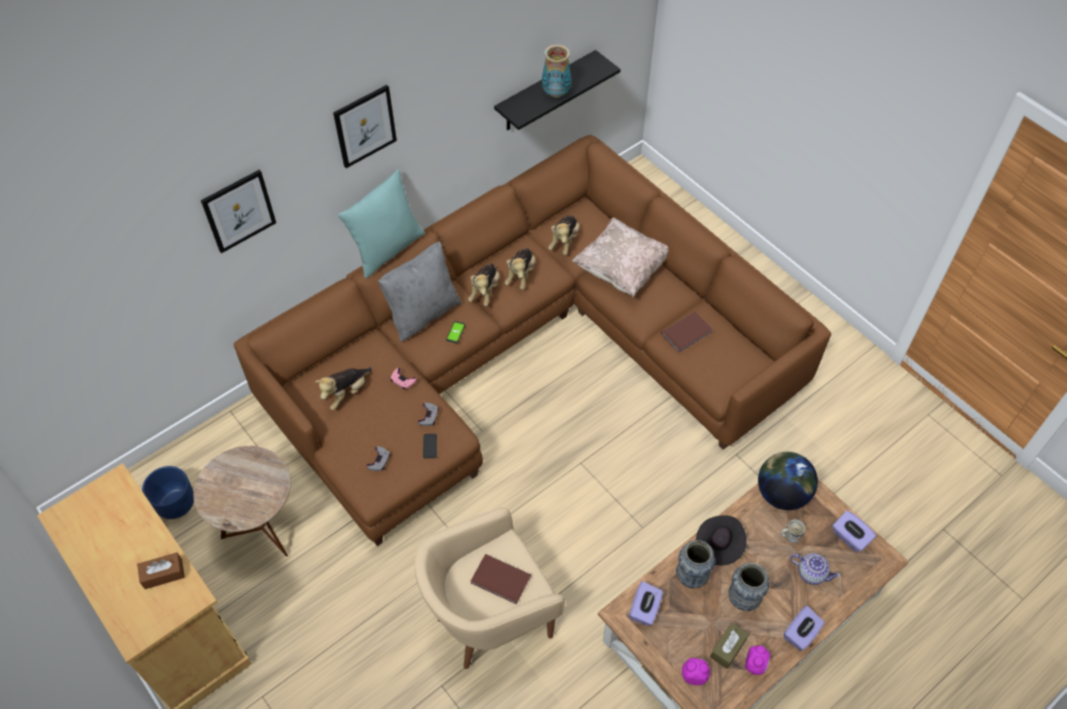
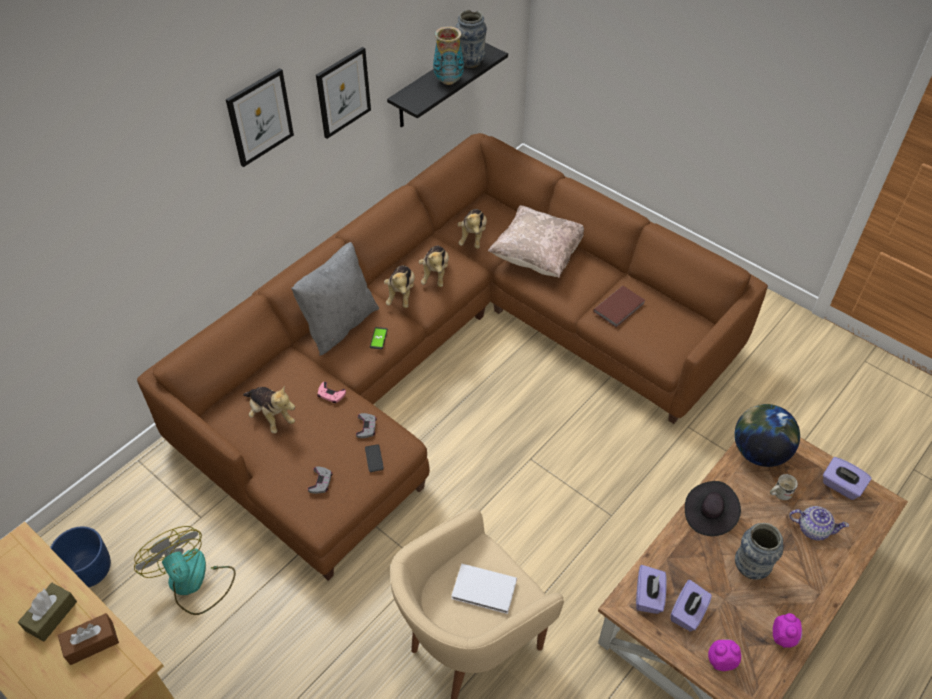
camera: 10 degrees left, 5 degrees down
(239, 211) = (130, 218): picture -> picture (343, 92)
(262, 529) = (193, 582): brown side table -> fan
(346, 393) = (271, 416): plush toy -> plush toy turned 75 degrees counterclockwise
(387, 250) = (293, 261): turquoise pillow -> none
(500, 581) = (484, 591): brown book -> white book
(691, 577) = (689, 553): vase -> vase (470, 62)
(728, 648) = (749, 624): brown tissue box -> brown tissue box (51, 616)
(801, 634) = (821, 595): purple tissue box -> purple tissue box (688, 613)

